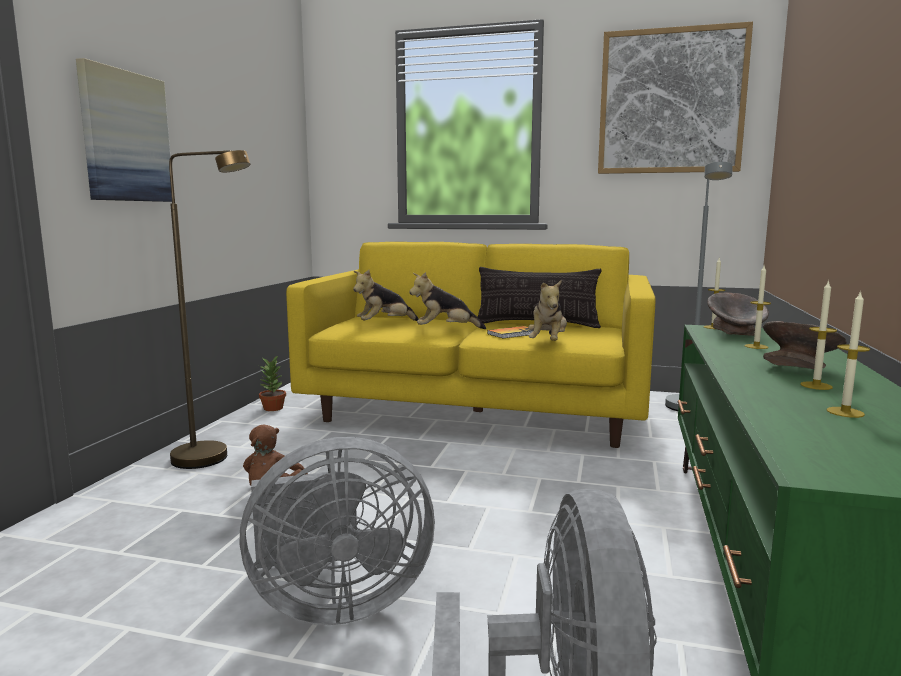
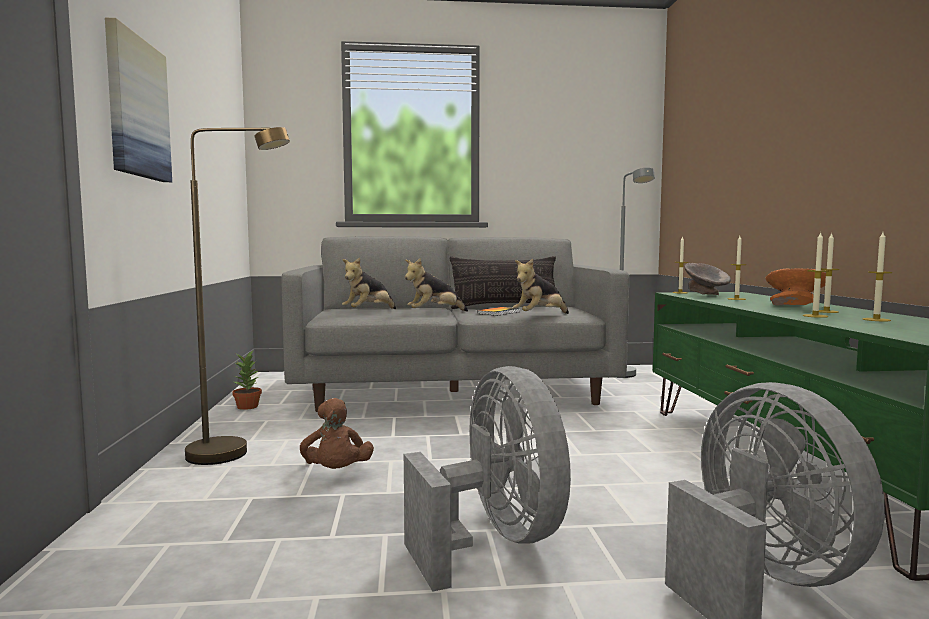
camera: 20 degrees left, 5 degrees down
(334, 603) = (495, 541): grey fan -> grey fan turned 75 degrees counterclockwise
(478, 411) = (454, 391): yellow sofa -> grey sofa
(548, 343) = (540, 316): plush toy -> plush toy turned 60 degrees clockwise
(671, 102) = (585, 122): picture -> none
(773, 395) = (815, 316): none -> candle
(798, 369) = (794, 306): grey bowl -> orange bowl

